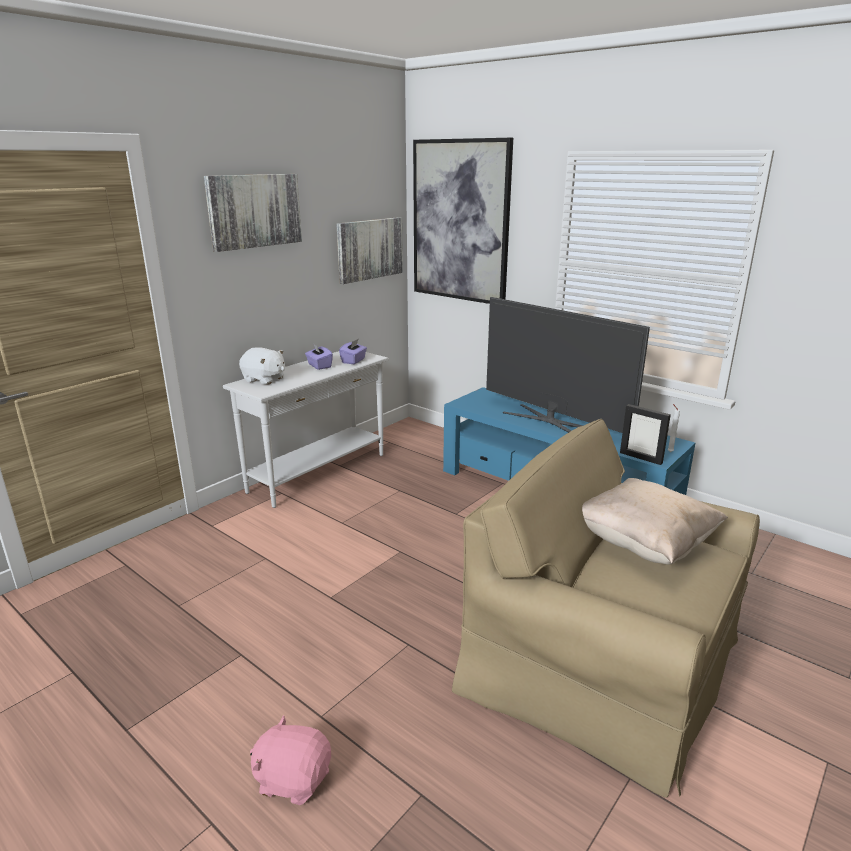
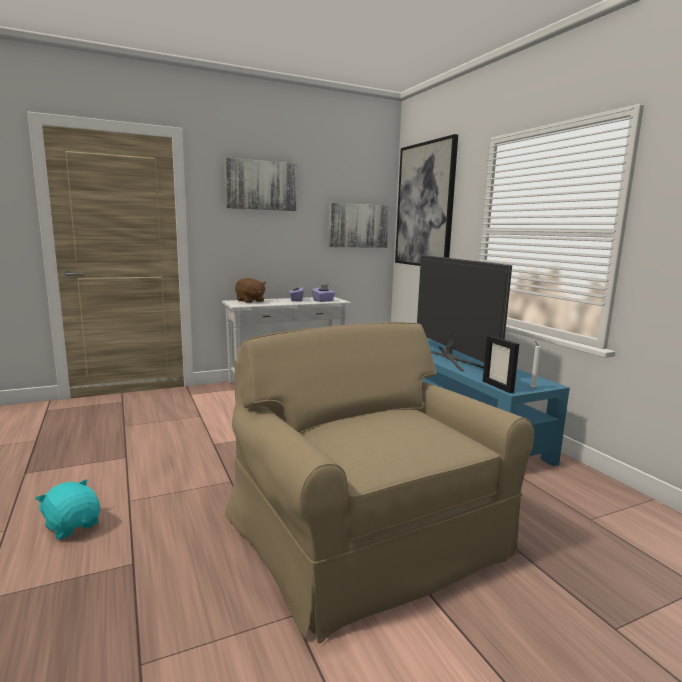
camera: 25 degrees right, 10 degrees down
(264, 379) = (250, 301): white plush toy -> brown plush toy
(293, 778) = (73, 525): pink plush toy -> turquoise plush toy
(643, 544) = (399, 421): beige pillow -> none

